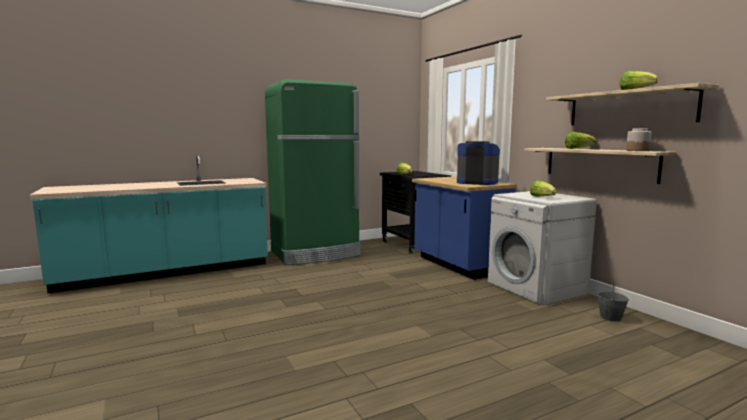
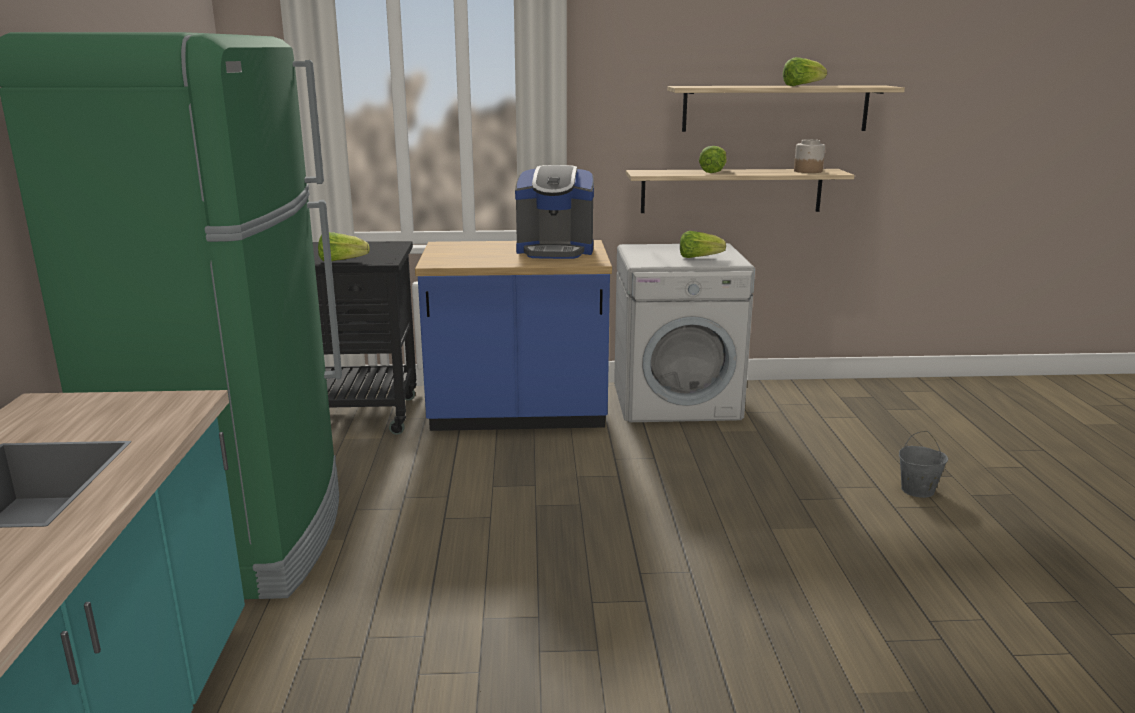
camera: 65 degrees left, 10 degrees up
(477, 182) = (555, 251): coffee machine -> coffee machine turned 135 degrees counterclockwise
(610, 317) = (805, 399): grey bucket -> grey bucket (917, 490)

